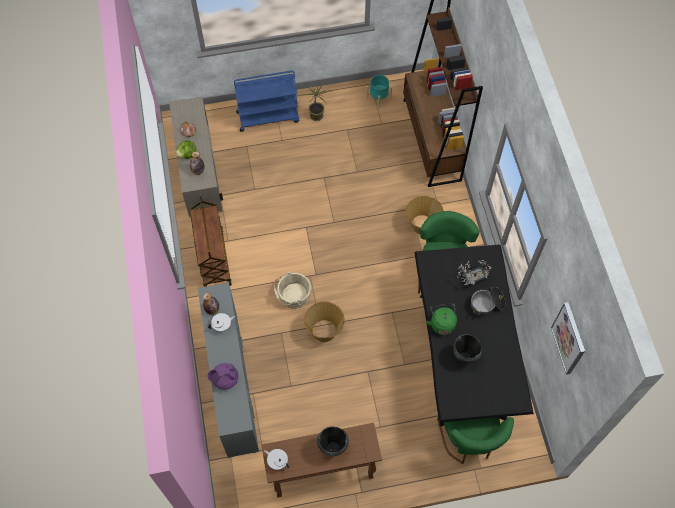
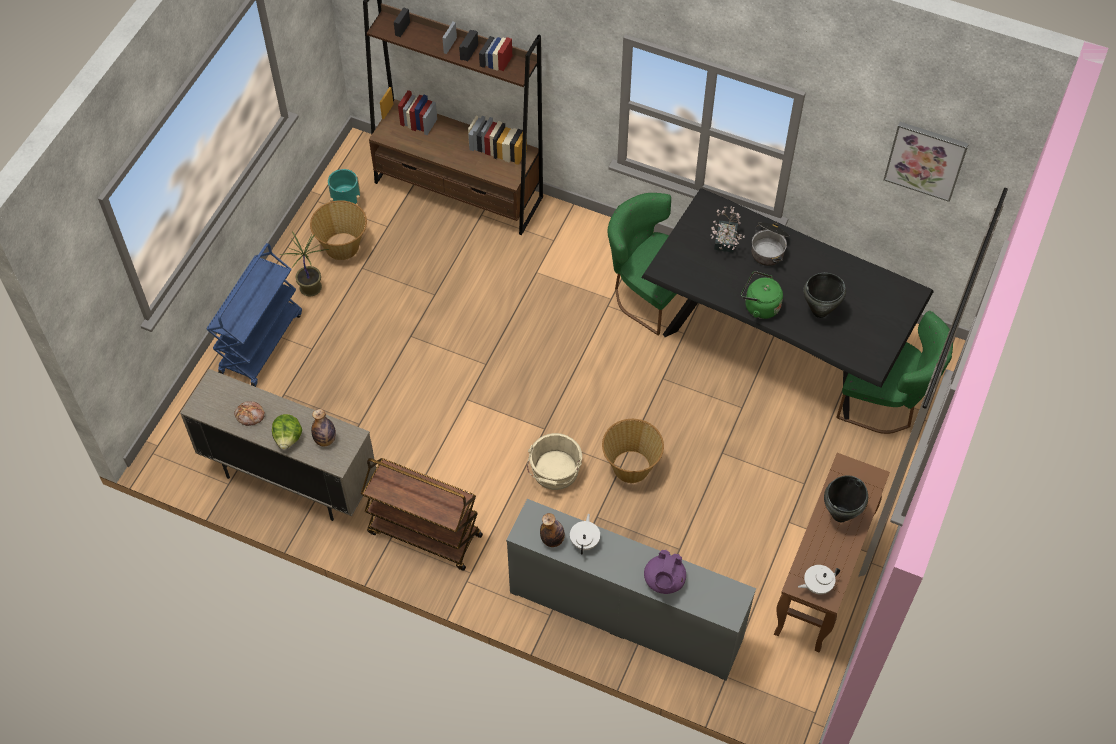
camera: 55 degrees left, 5 degrees down
(422, 225) = (569, 273): basket -> basket (342, 246)

